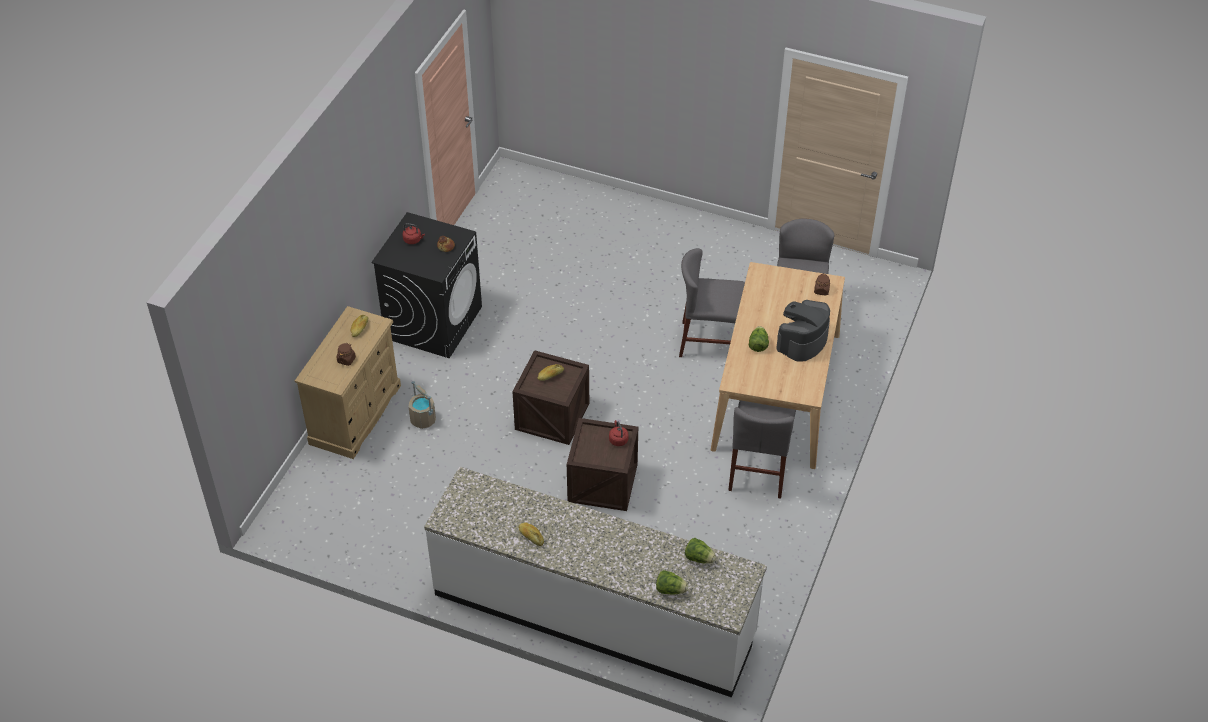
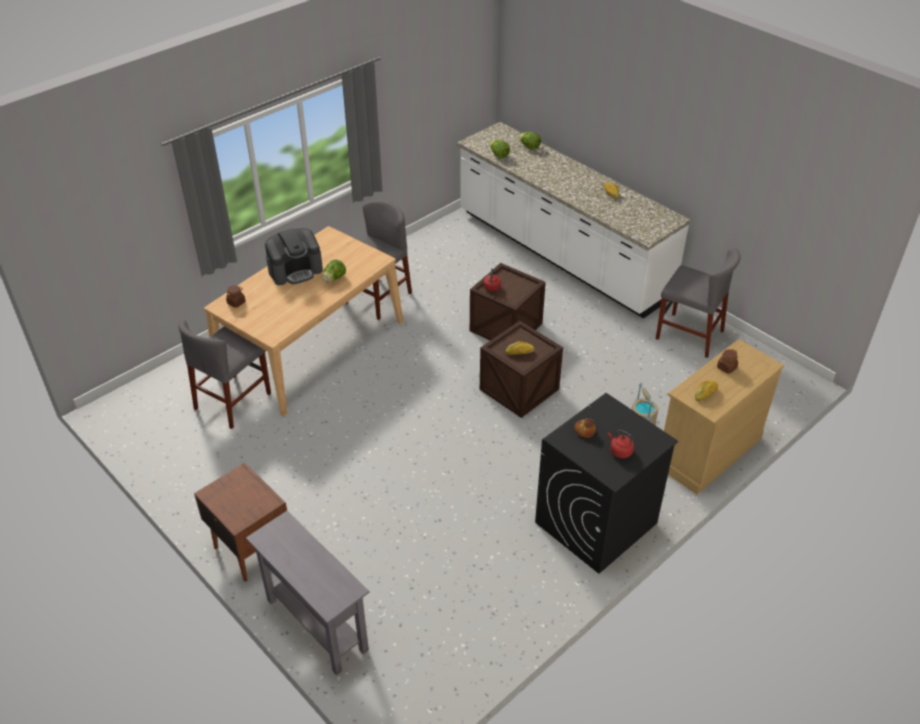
camera: 155 degrees left, 5 degrees down
(597, 198) = (317, 624): none -> grey console table
(679, 223) = (251, 548): none -> brown nightstand
(709, 341) = (331, 406): grey chair -> grey chair (689, 335)

